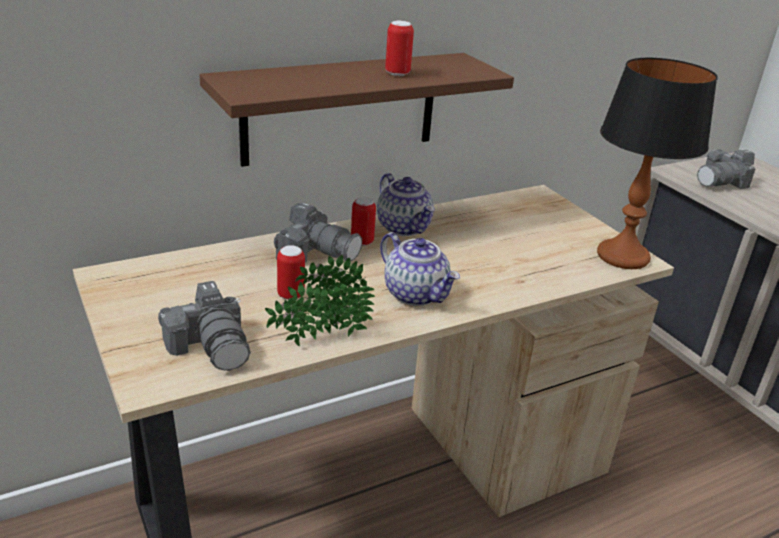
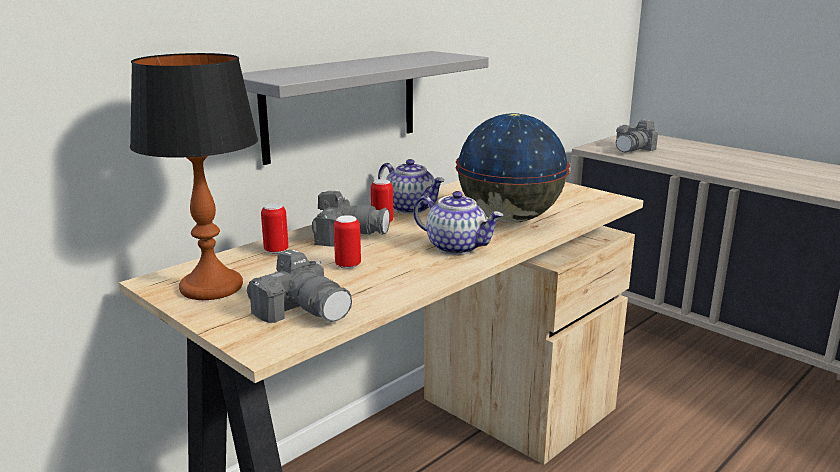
camera: 15 degrees left, 10 degrees down
(319, 338) = (397, 288): potted plant -> none
(341, 108) = (341, 105): brown shelf -> grey shelf
(397, 73) = (395, 62): can -> can (276, 251)
(499, 265) = (509, 219): none -> globe
(623, 256) = (600, 199): table lamp -> table lamp (212, 287)

